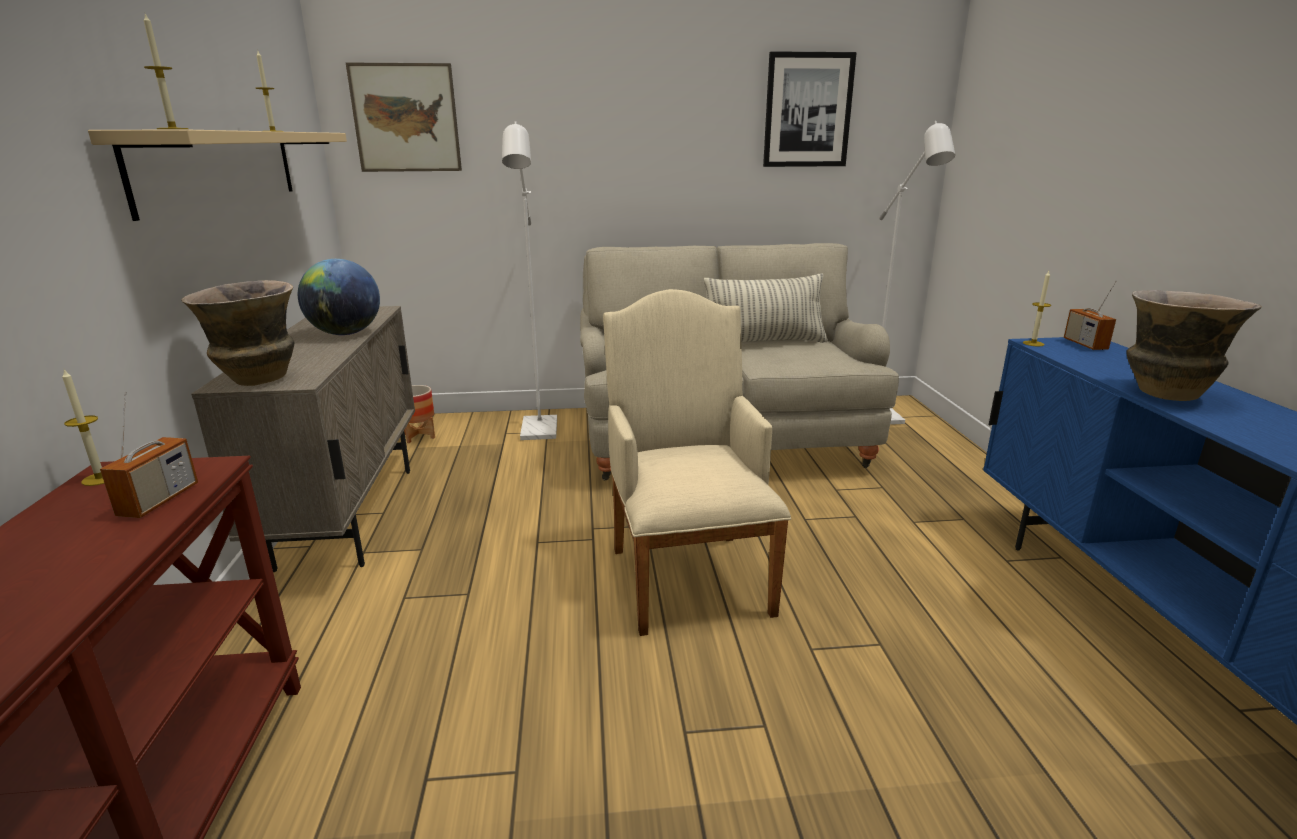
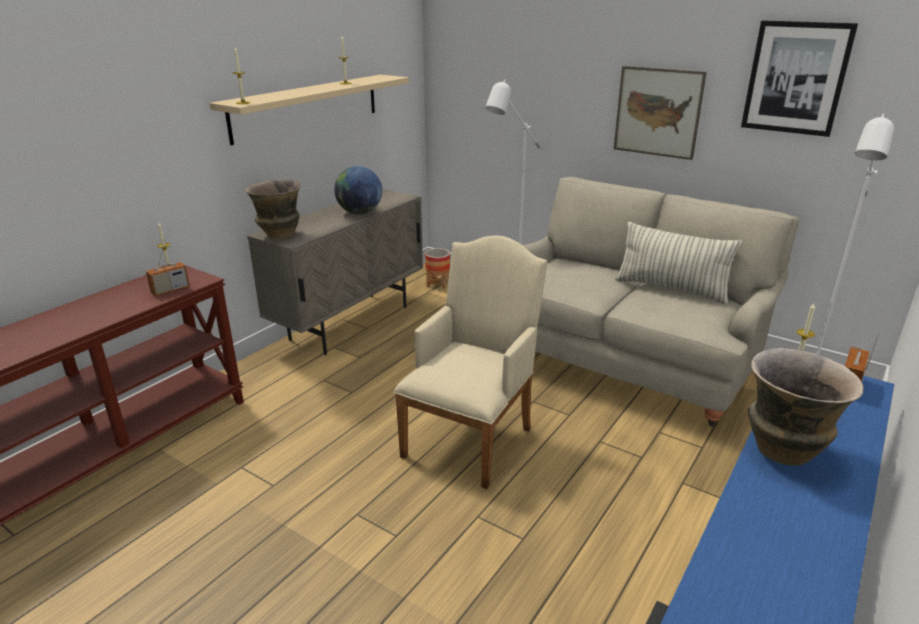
camera: 40 degrees right, 5 degrees up
(406, 118) = (470, 60): picture -> picture (657, 112)

